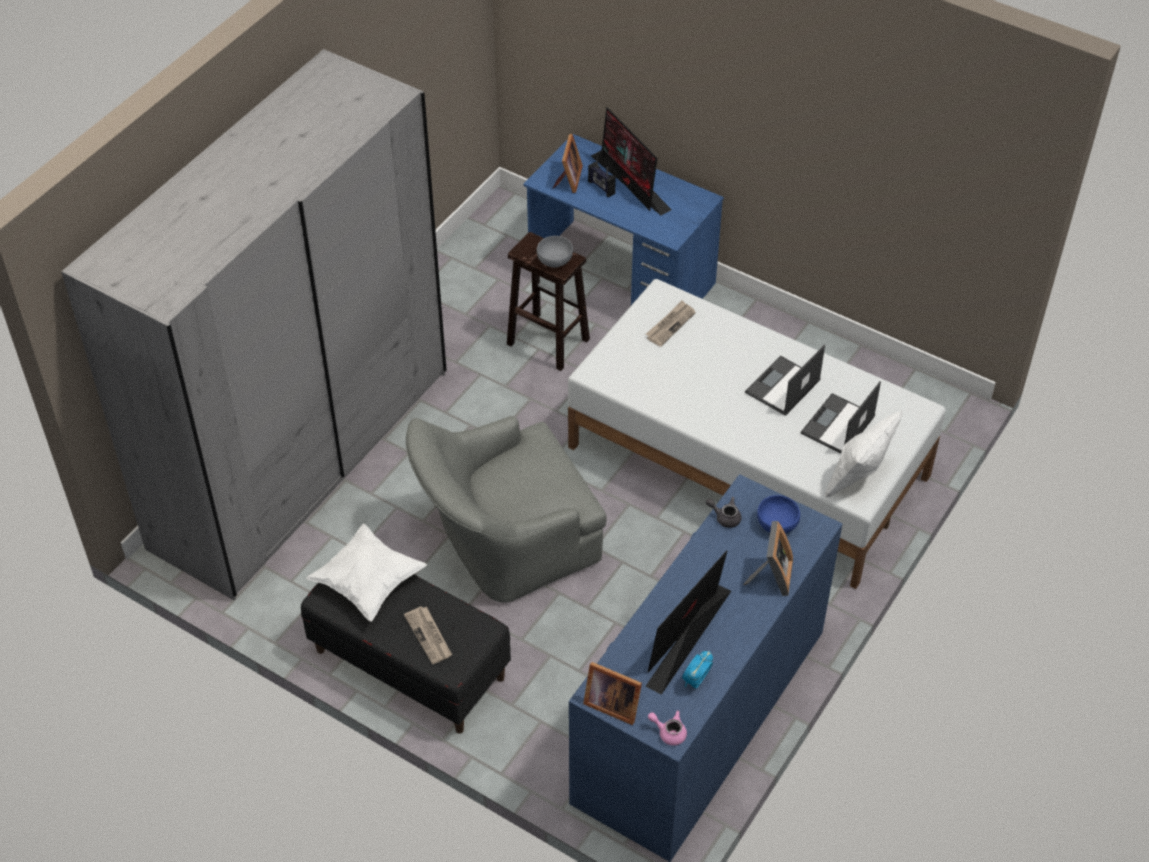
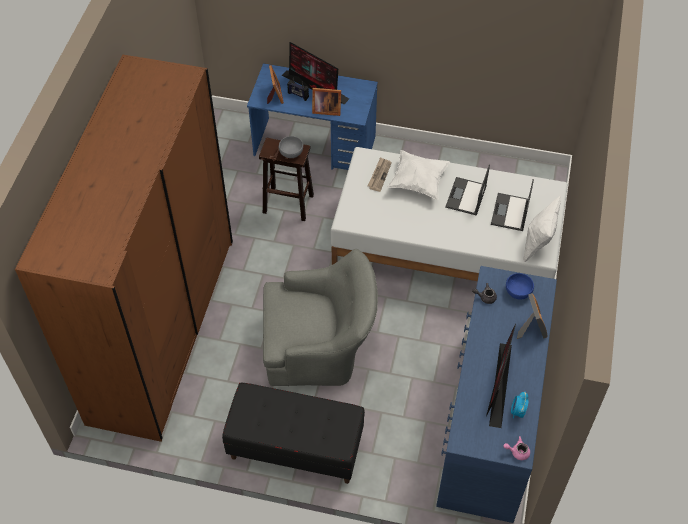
camera: 20 degrees left, 5 degrees up
(302, 458) = (163, 329): grey wardrobe -> brown wardrobe
(368, 583) = (261, 406): white pillow -> white pillow (418, 182)
(429, 636) = (317, 430): newspaper -> none
(504, 542) = (320, 346): grey armchair -> grey armchair turned 135 degrees counterclockwise
(611, 703) = (473, 444): picture frame -> picture frame (325, 109)

